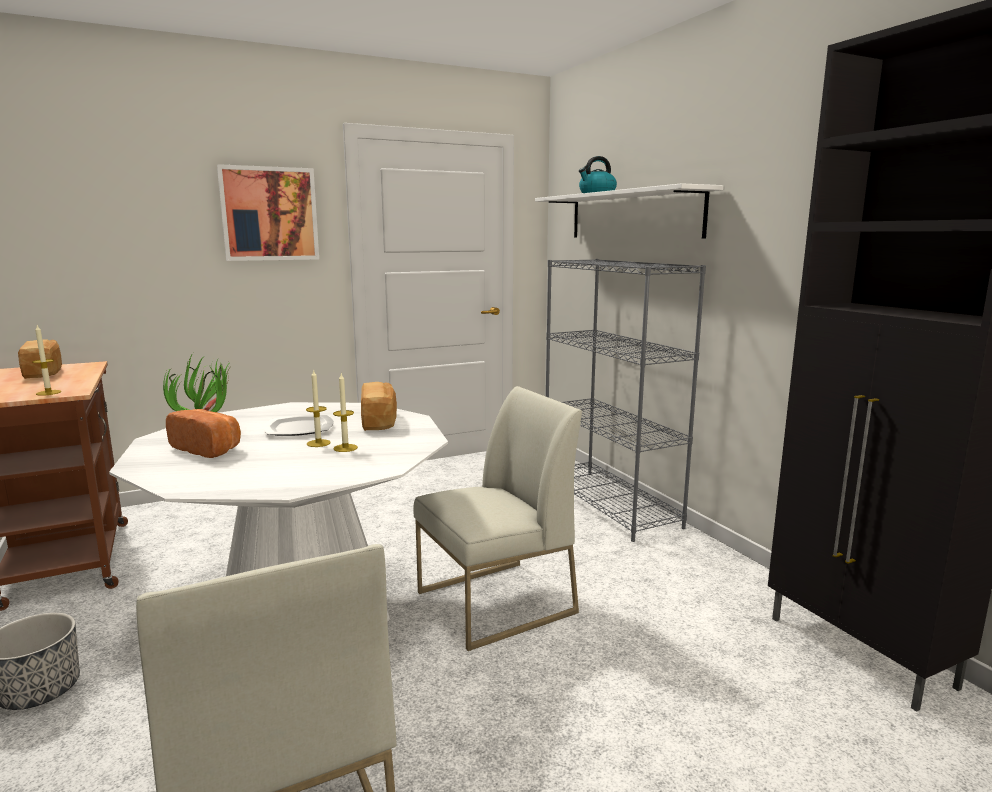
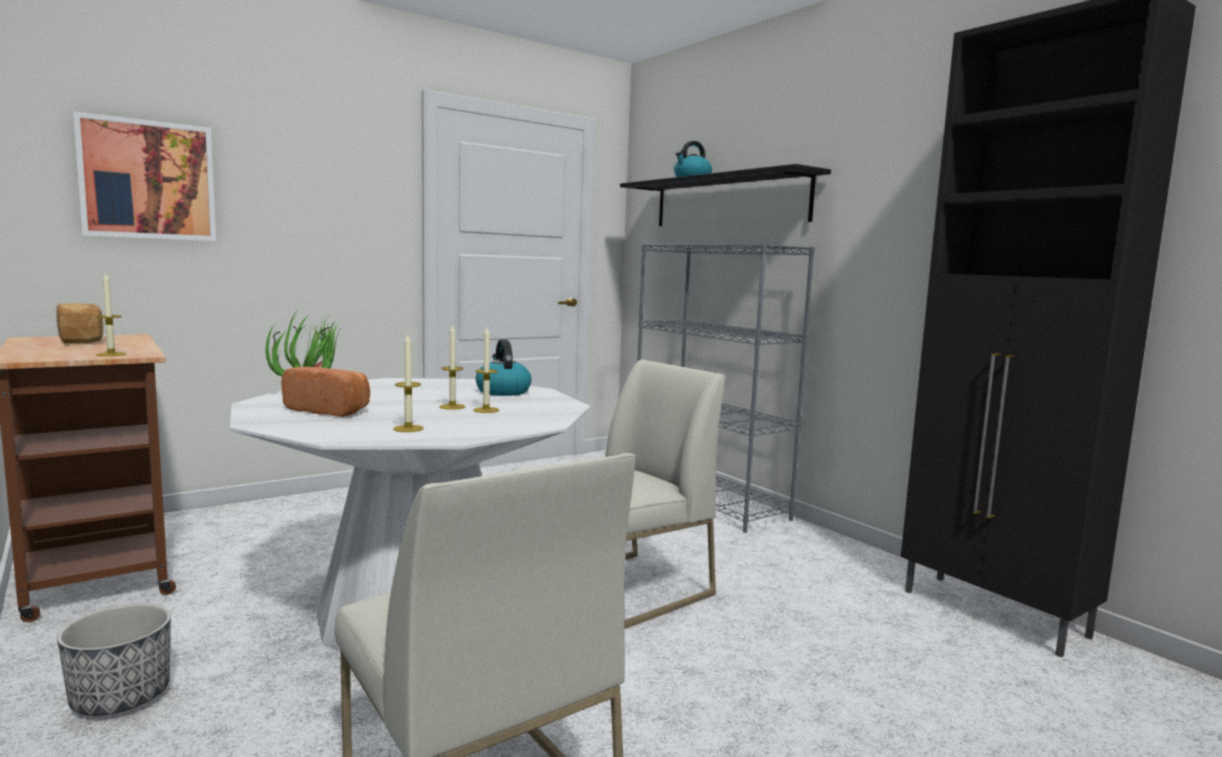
camera: 10 degrees left, 5 degrees down
(257, 475) = (408, 428): none -> candle
(269, 214) = (338, 181): picture -> picture (148, 180)
(298, 428) = (417, 396): plate -> none
(379, 421) = (502, 391): bread -> kettle
(632, 215) = (728, 201): white shelf -> black shelf

